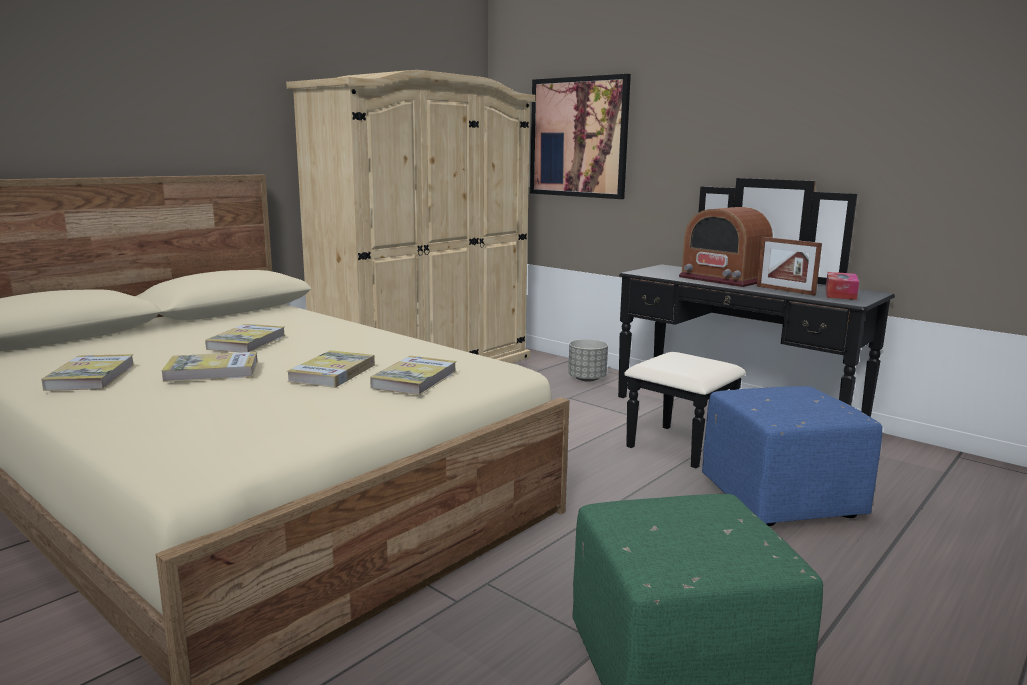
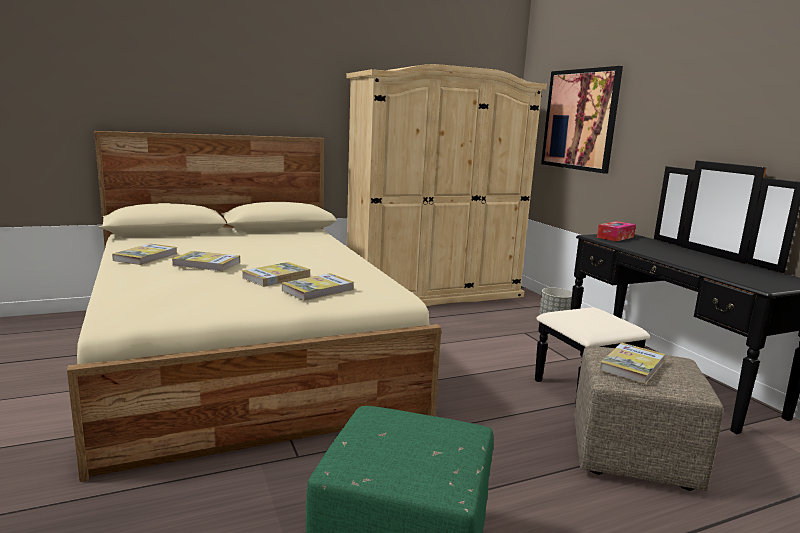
camera: 25 degrees right, 0 degrees up
(247, 342) = (257, 250): book -> book (632, 366)
(724, 279) = (665, 251): radio -> none
(779, 500) = (630, 455): blue ottoman -> beige ottoman
(785, 290) = (709, 268): picture frame -> none
(840, 294) = (765, 278): tissue box -> tissue box (615, 237)

